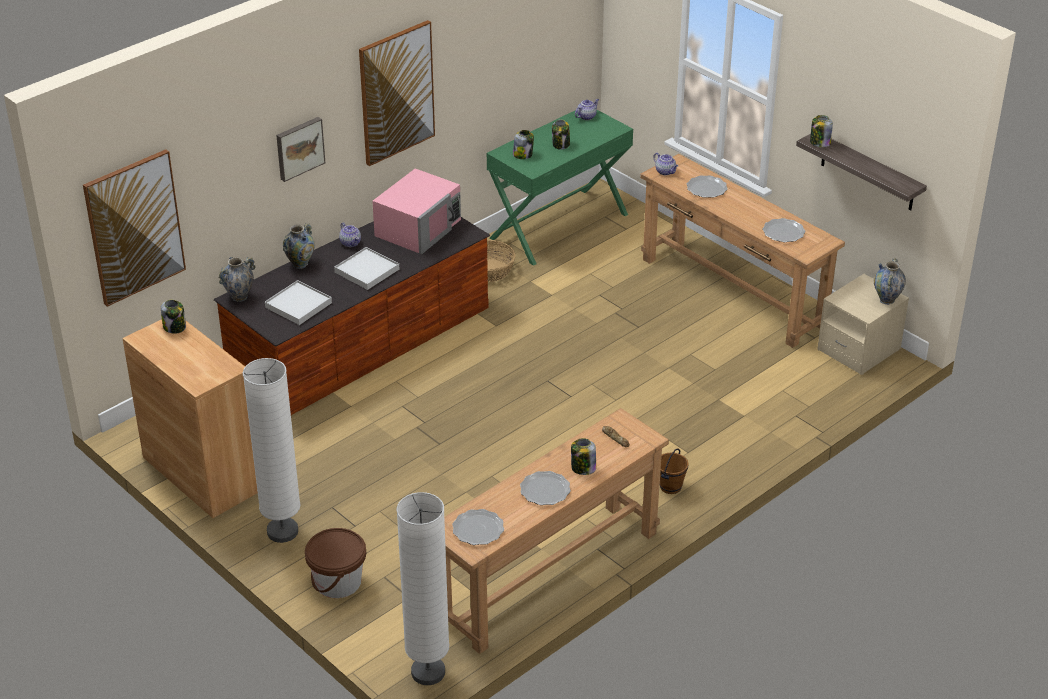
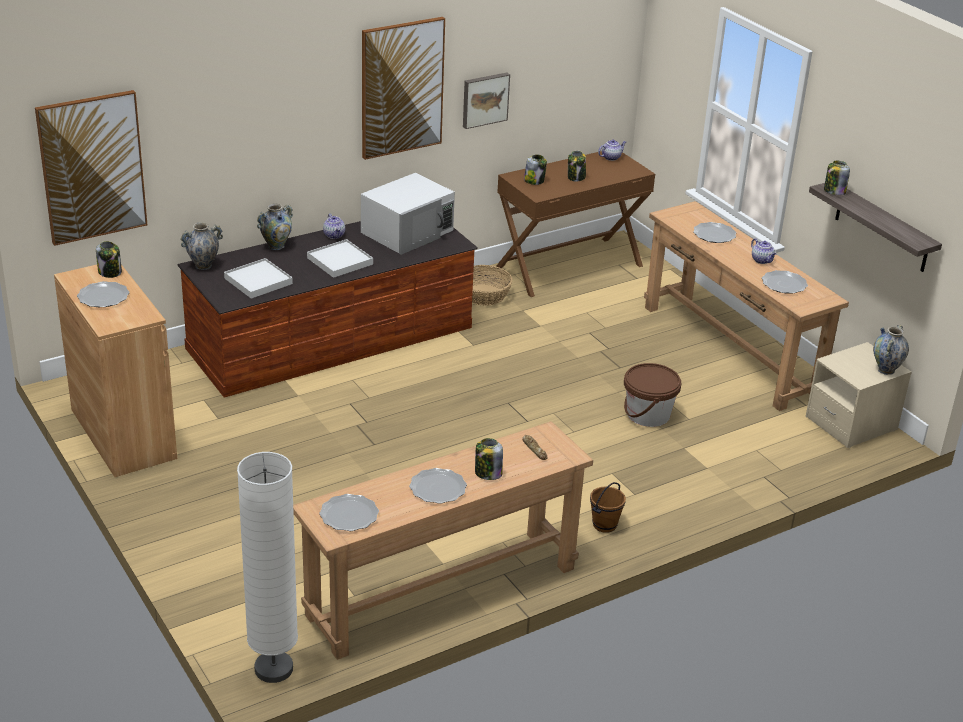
camera: 10 degrees right, 5 degrees down
(181, 355) = (103, 297): none -> plate
(282, 532) = (179, 501): white floor lamp -> none
(299, 148) = (287, 123): picture -> picture (484, 99)
(338, 582) = (215, 560): brown bucket -> brown bucket (648, 414)
(419, 227) = (408, 231): pink microwave -> white microwave
(558, 226) = (568, 266): green desk -> brown desk
(665, 172) = (676, 215): teapot -> teapot (762, 260)

